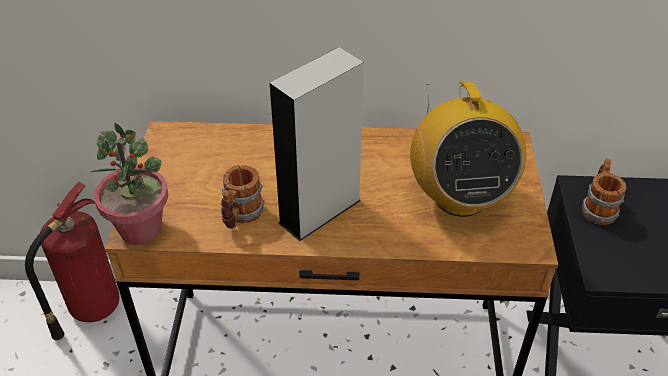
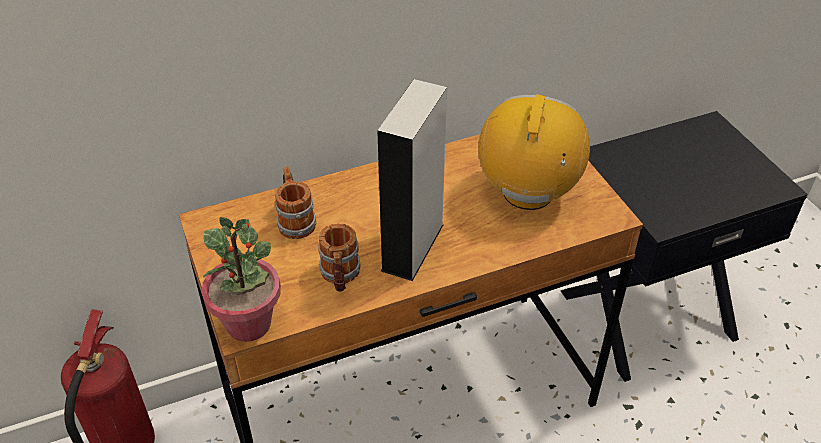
camera: 25 degrees left, 0 degrees up
(459, 197) = (528, 193): radio -> radio turned 135 degrees counterclockwise
(598, 207) = (627, 167): mug -> mug (295, 220)

